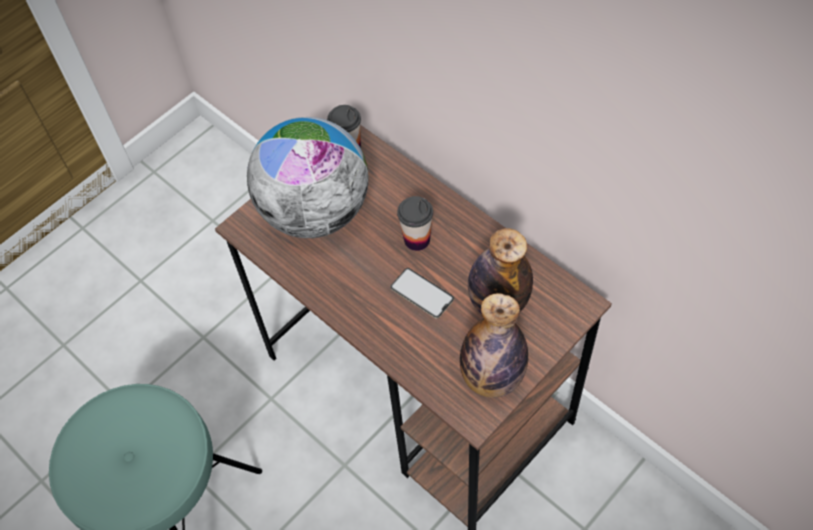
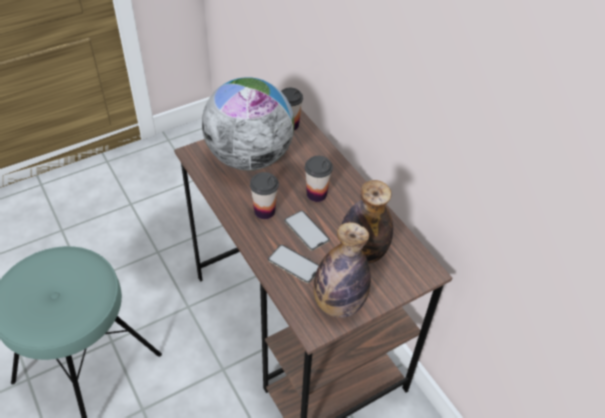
camera: 10 degrees right, 10 degrees down
(362, 282) = (264, 211): none -> cup
(423, 342) = (294, 264): none -> phone

